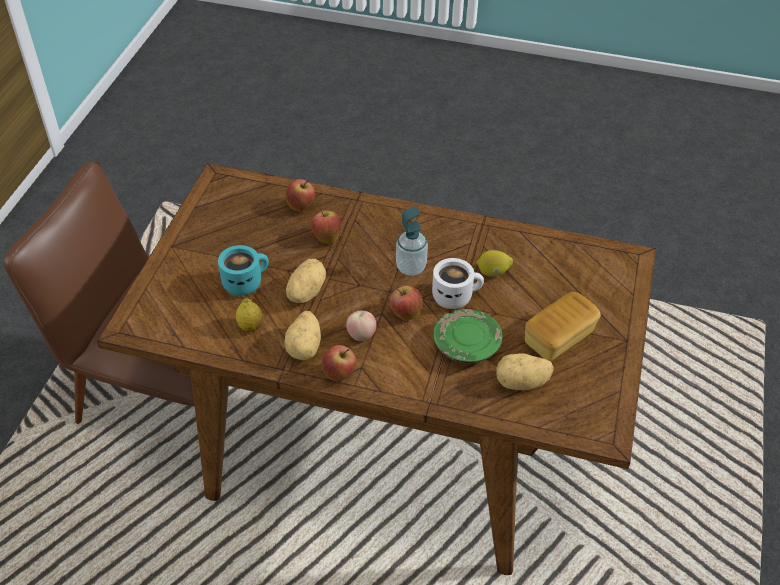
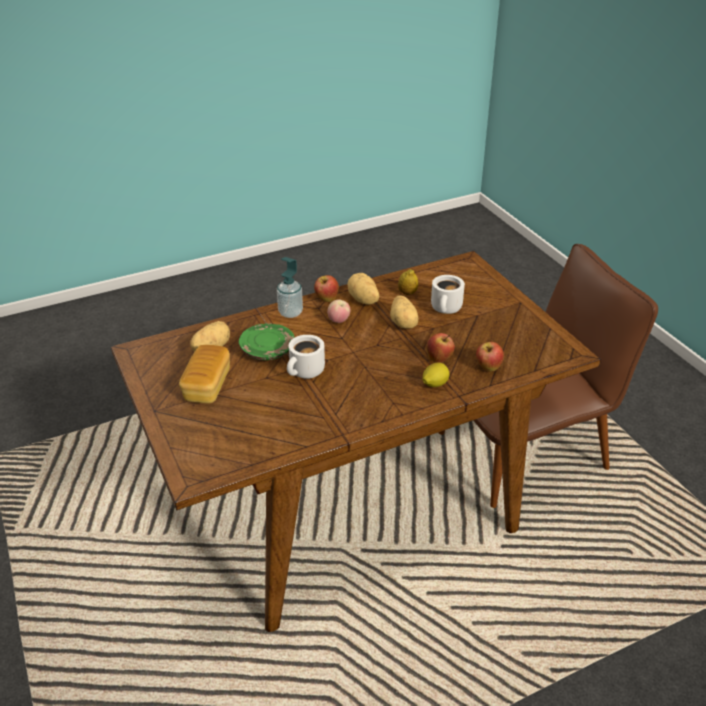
camera: 140 degrees right, 10 degrees down
(244, 282) = (447, 309): turquoise mug -> white mug
(405, 313) = (326, 345): apple -> none
(411, 267) = (357, 373): soap dispenser -> soap dispenser (290, 313)
(493, 272) = (295, 402): lemon -> lemon (434, 384)

